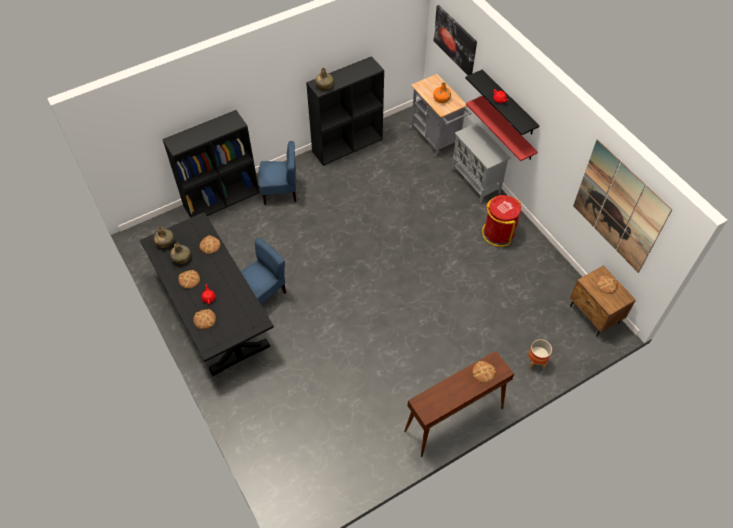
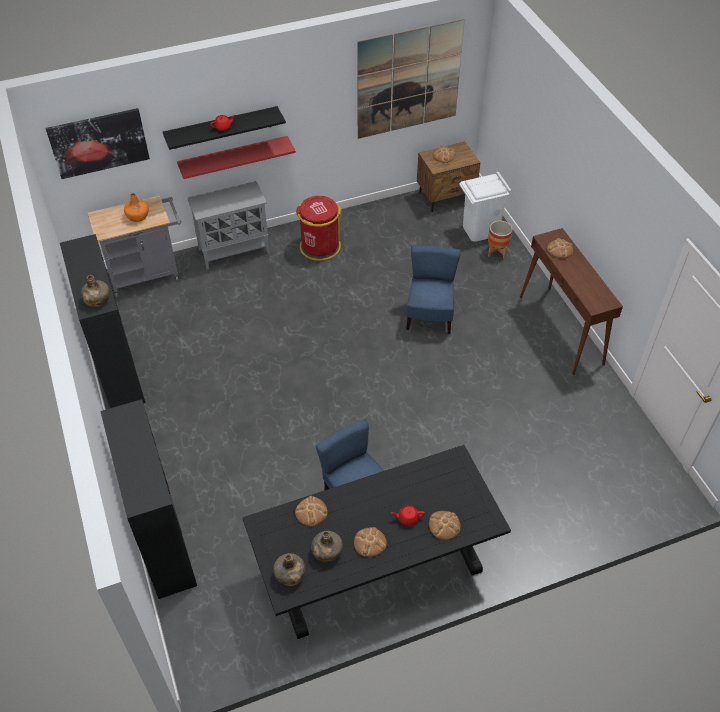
camera: 80 degrees left, 5 degrees down
(280, 191) = (176, 460): blue chair -> blue chair (429, 316)
(559, 346) = (480, 230): none -> white trash can

